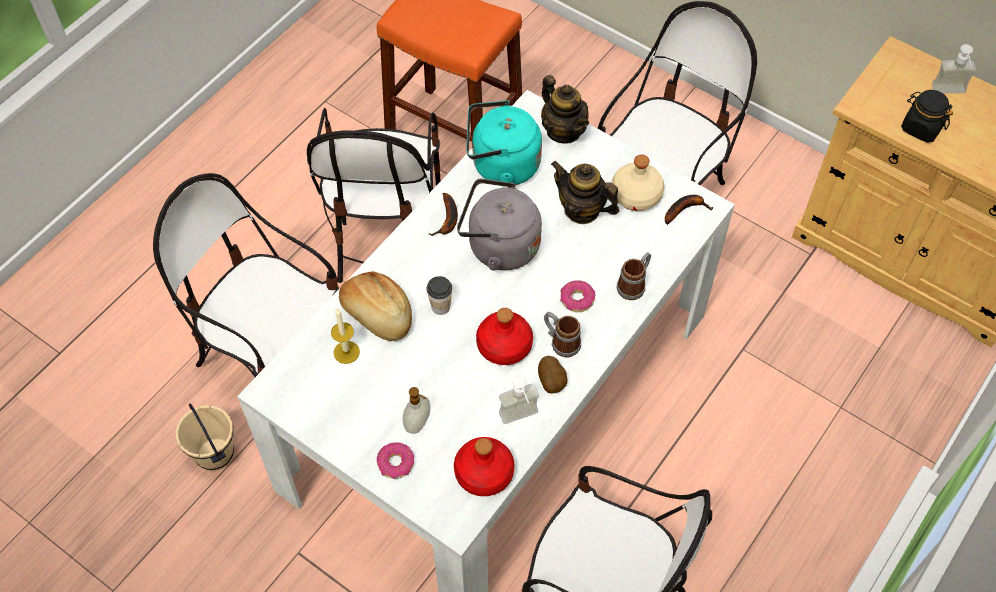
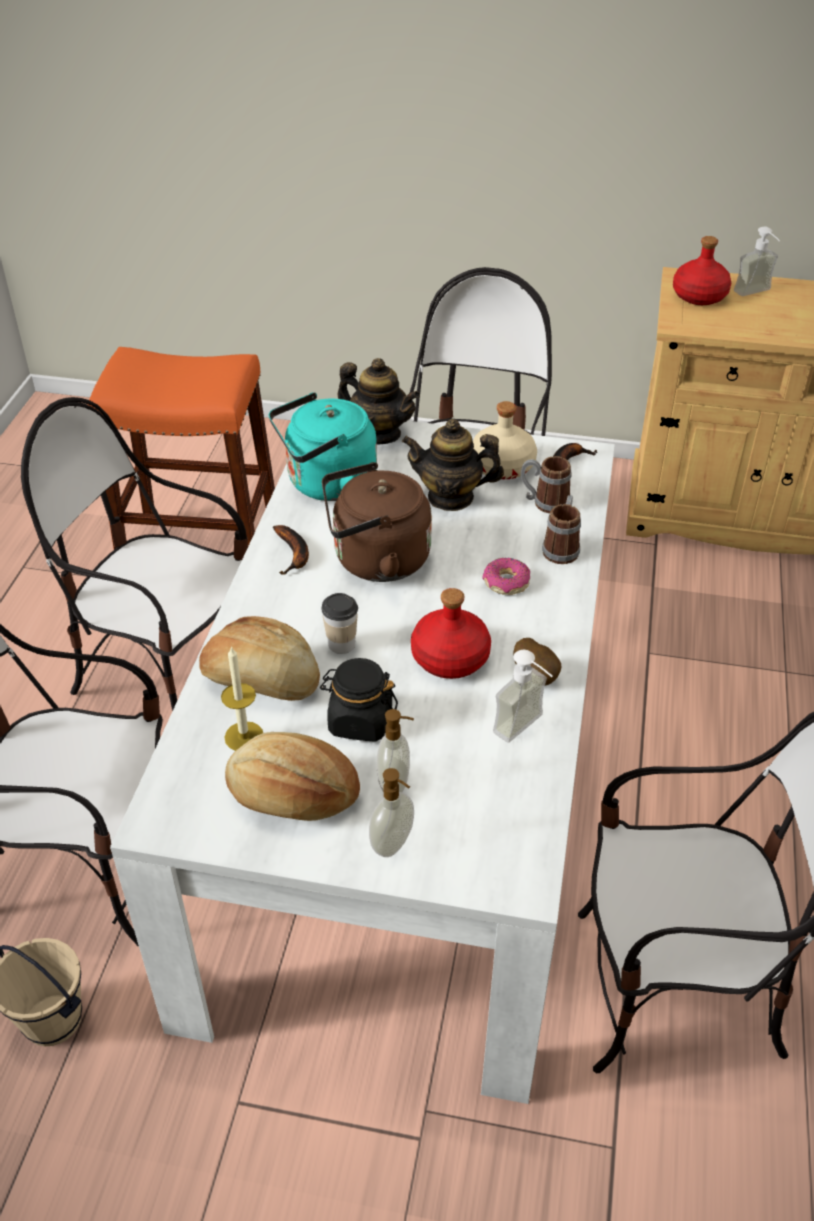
camera: 25 degrees left, 15 degrees down
(355, 405) = (293, 795): none -> bread
(385, 235) = (168, 678): chair -> chair turned 135 degrees clockwise
(395, 463) = (393, 844): donut -> soap dispenser
(483, 473) = (519, 809): red bottle -> red bottle (699, 296)
(499, 246) = (375, 560): grey kettle -> brown kettle
(561, 341) = (517, 630): mug -> mug (544, 502)
(921, 127) = (753, 324): black jar -> black jar (360, 721)

